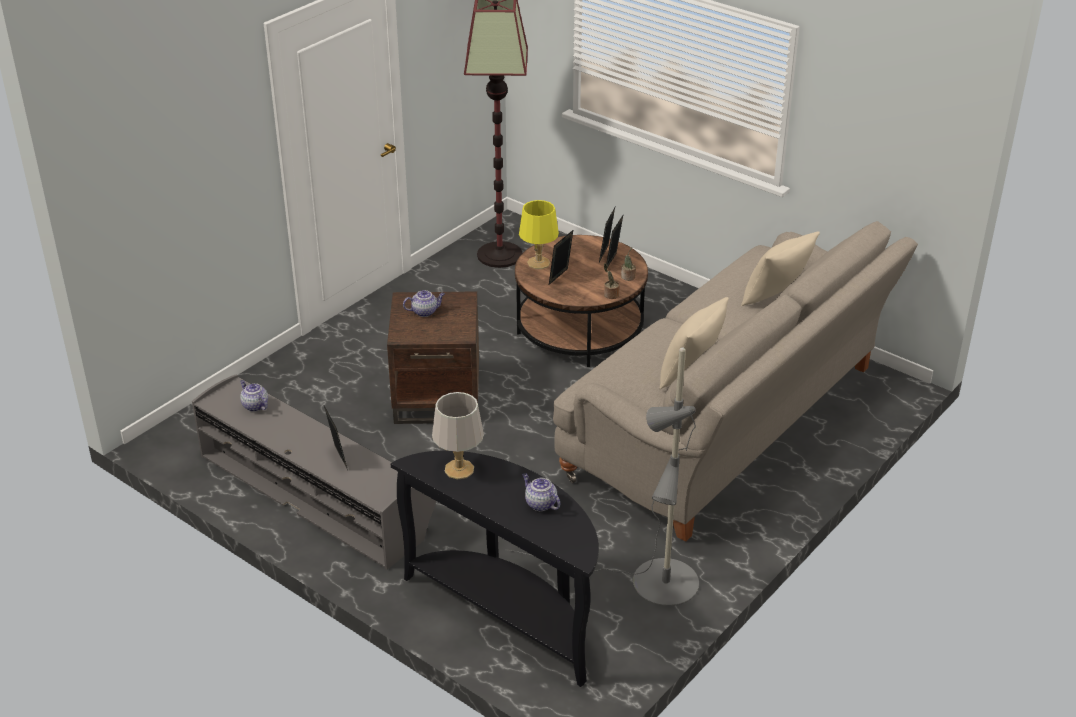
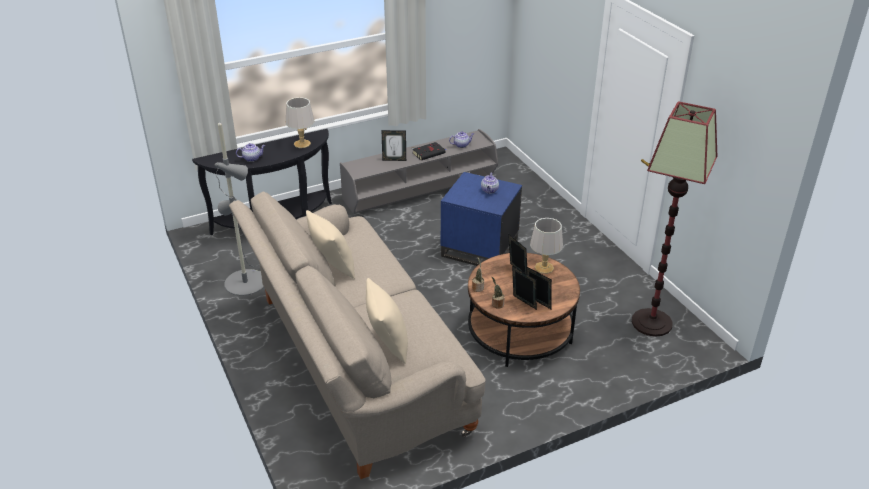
camera: 115 degrees right, 0 degrees up
(297, 430) = (429, 153): none -> black book
(438, 396) = (479, 248): brown side table -> blue side table
(539, 263) = (544, 268): yellow table lamp -> grey table lamp

